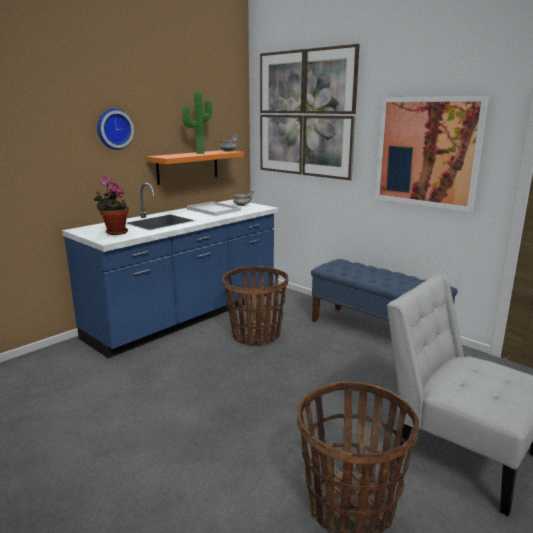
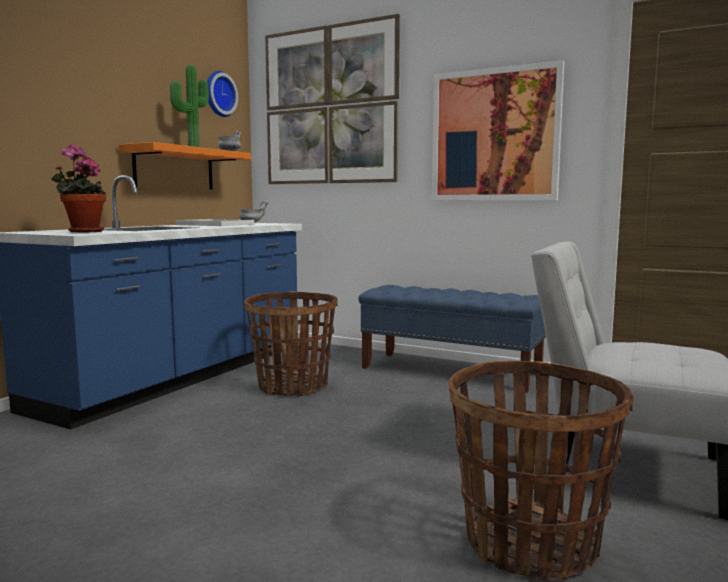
camera: 15 degrees left, 10 degrees down
(114, 129) = (74, 97): wall clock -> wall clock (218, 94)

